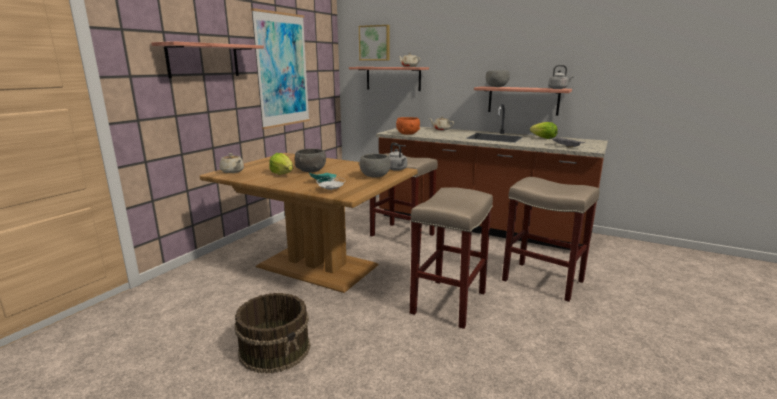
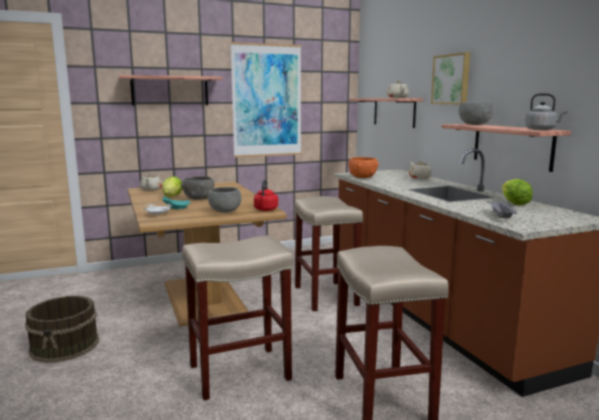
camera: 40 degrees right, 5 degrees down
(374, 43) = (382, 70): picture -> picture (452, 79)
(397, 169) = (265, 210): grey kettle -> red kettle

